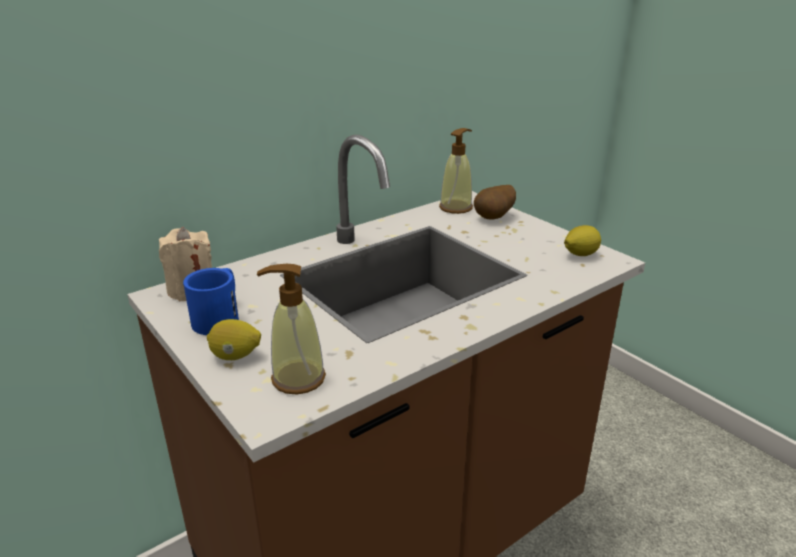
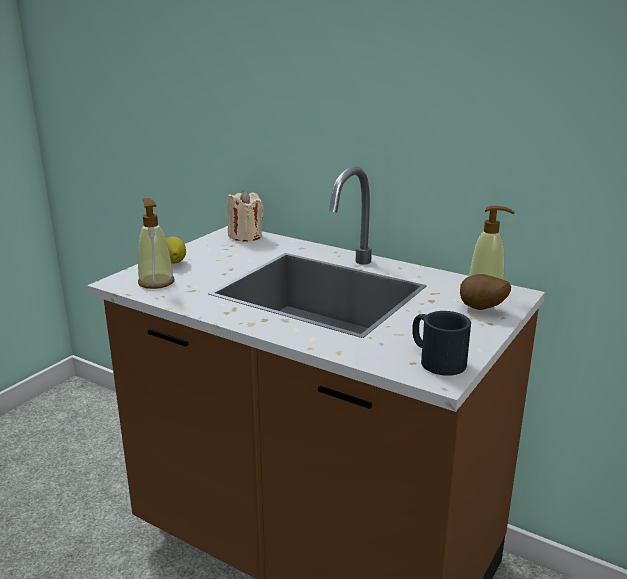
camera: 70 degrees right, 5 degrees down
(220, 317) = (217, 250): blue mug -> none
(580, 254) = (436, 360): lemon -> black mug

